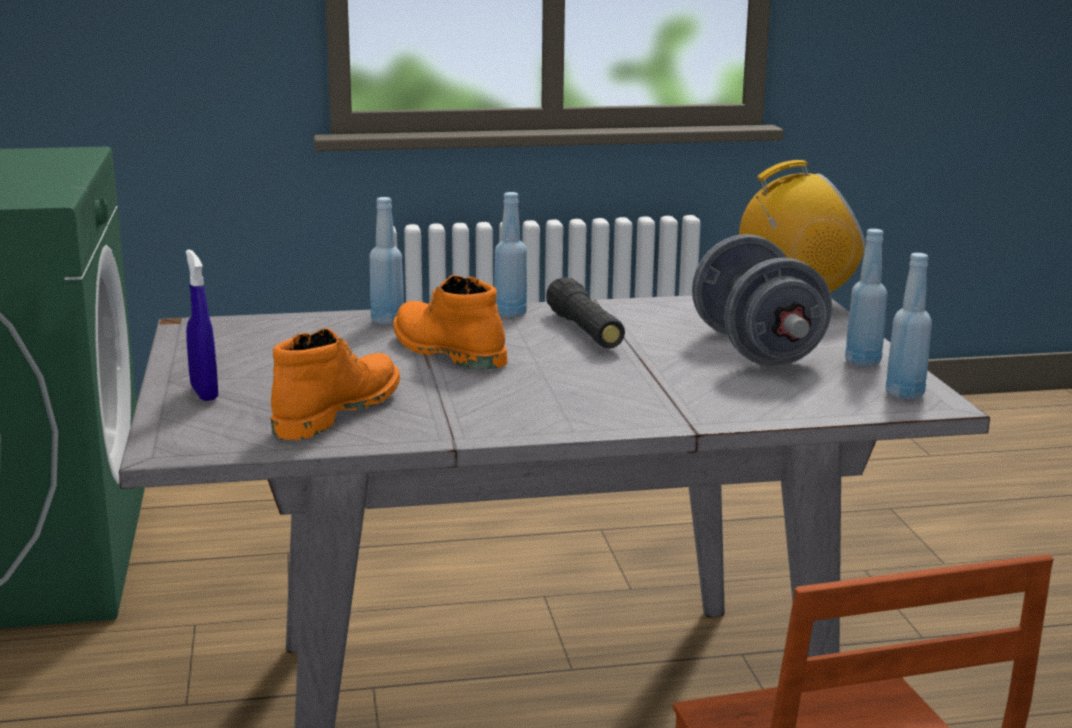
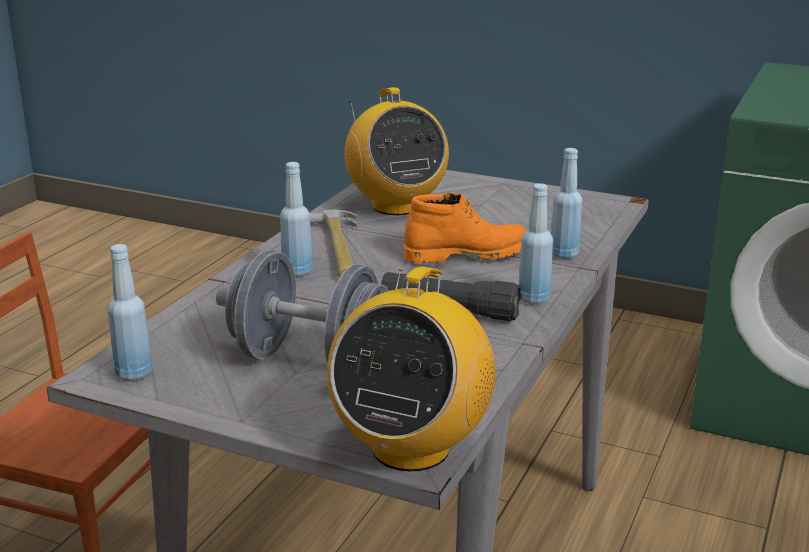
camera: 125 degrees right, 5 degrees up
(204, 393) = (471, 186): blue spray bottle -> none
(335, 411) = (396, 206): orange boot -> radio
(520, 401) = (338, 249): none -> hammer
(862, 362) = (214, 392): blue bottle -> blue bottle (297, 272)

